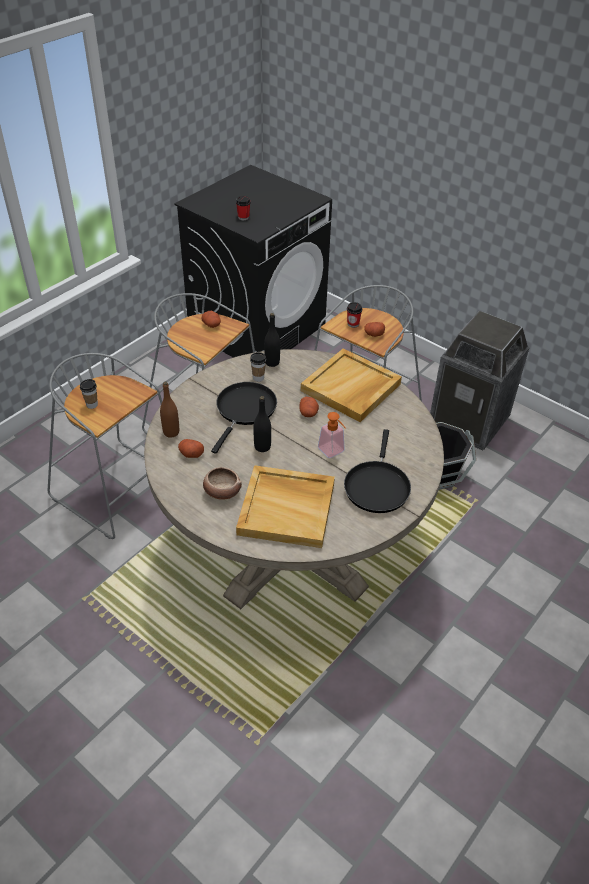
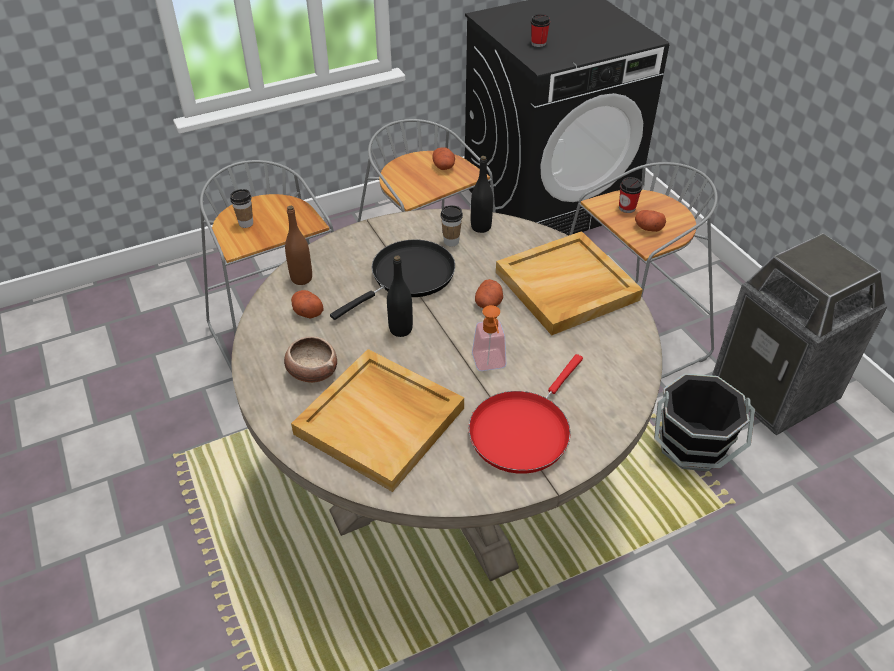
camera: 25 degrees right, 0 degrees up
(377, 486) = (523, 430): black frying pan -> red frying pan

